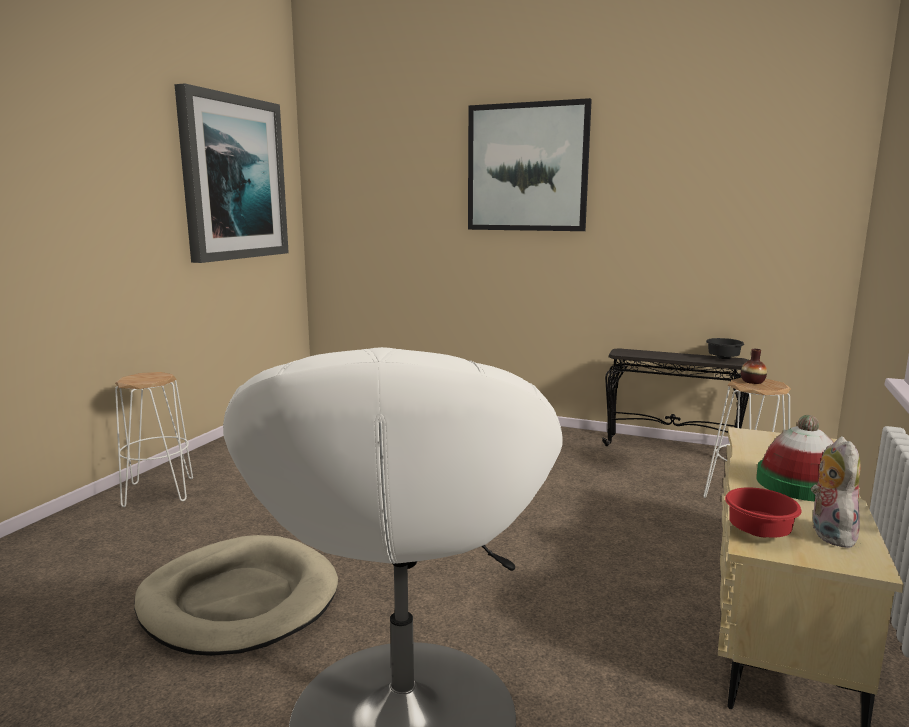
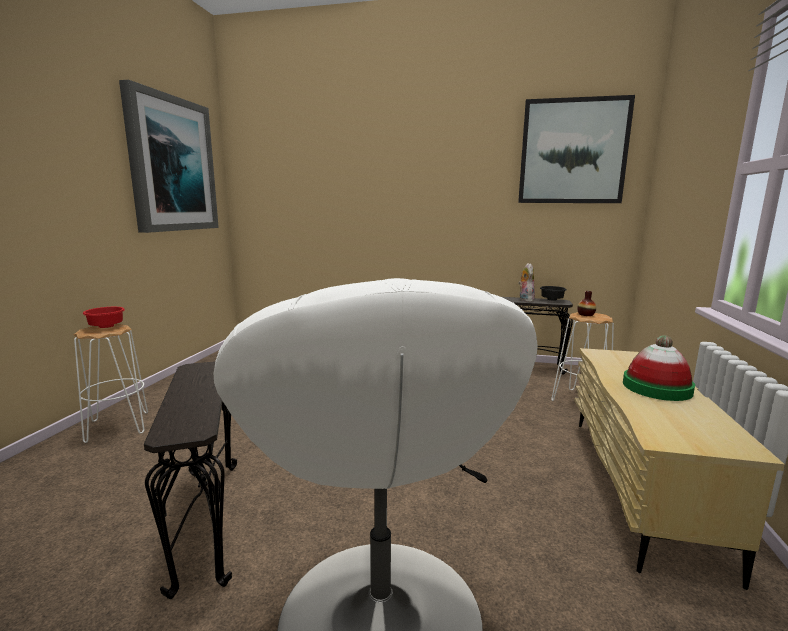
camera: 10 degrees left, 0 degrees up
(239, 600) = (207, 521): beige dog bed -> black side table
(527, 167) = (406, 162): picture -> picture (573, 152)
(761, 532) = (656, 429): red bowl -> red bowl (107, 327)
(828, 534) = (703, 426): plush toy -> plush toy (525, 300)

